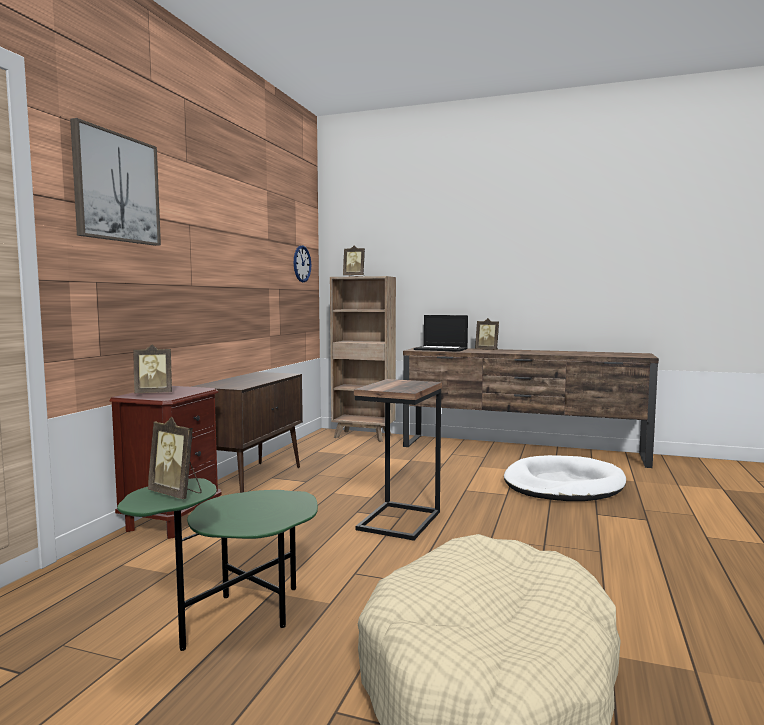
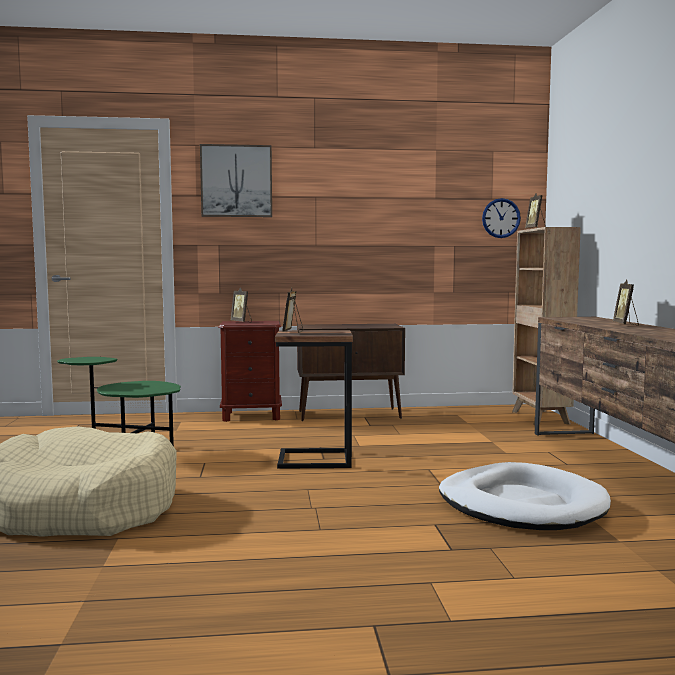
camera: 65 degrees right, 0 degrees up
(176, 494) = (86, 359): picture frame -> picture frame (293, 332)
(441, 349) = (586, 319): laptop -> none

